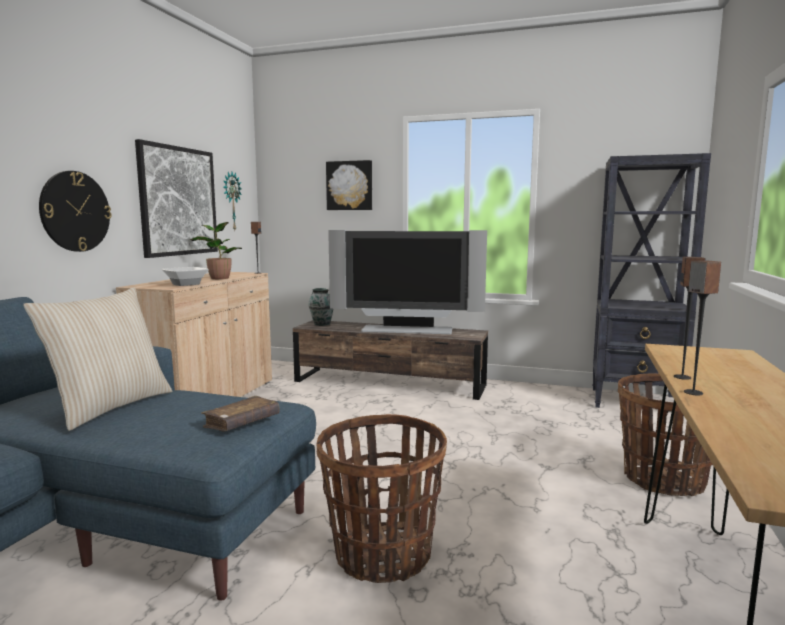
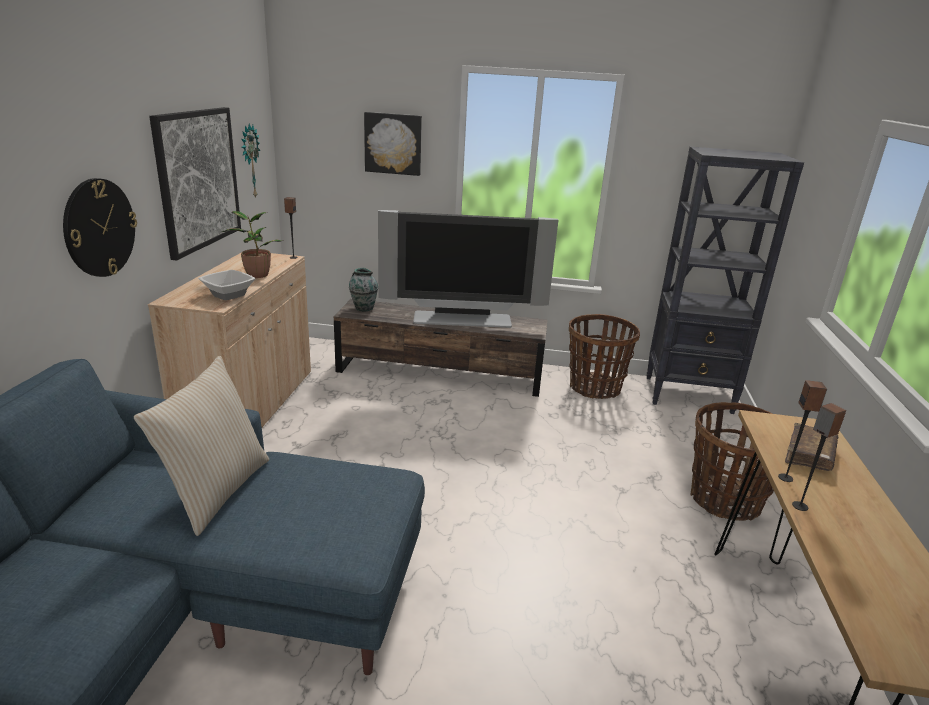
camera: 10 degrees left, 15 degrees up
(242, 423) = (369, 512): brown book -> brown book (809, 455)
(382, 555) = (497, 609): basket -> basket (595, 388)

